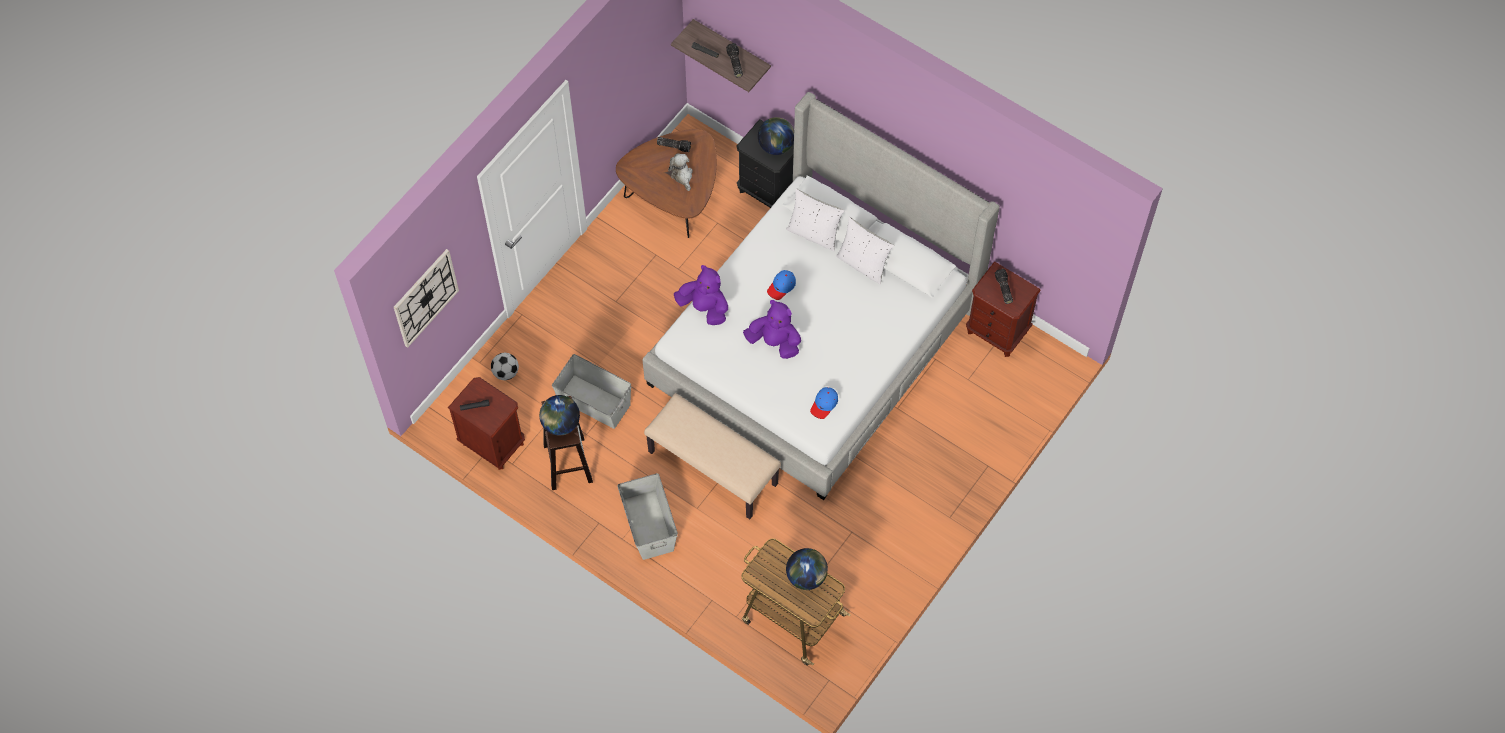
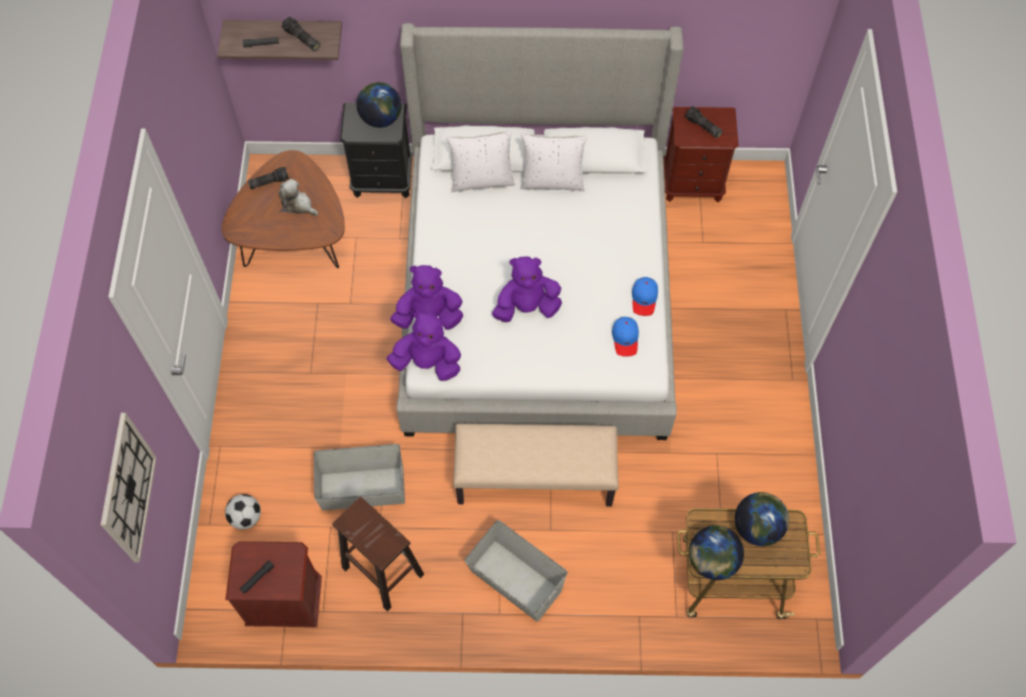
camera: 35 degrees left, 0 degrees up
(560, 424) = (372, 534): globe -> globe (712, 561)
(680, 338) = (428, 363): none -> purple plush toy
(781, 286) = (491, 249): blue cap -> blue cap (644, 298)

